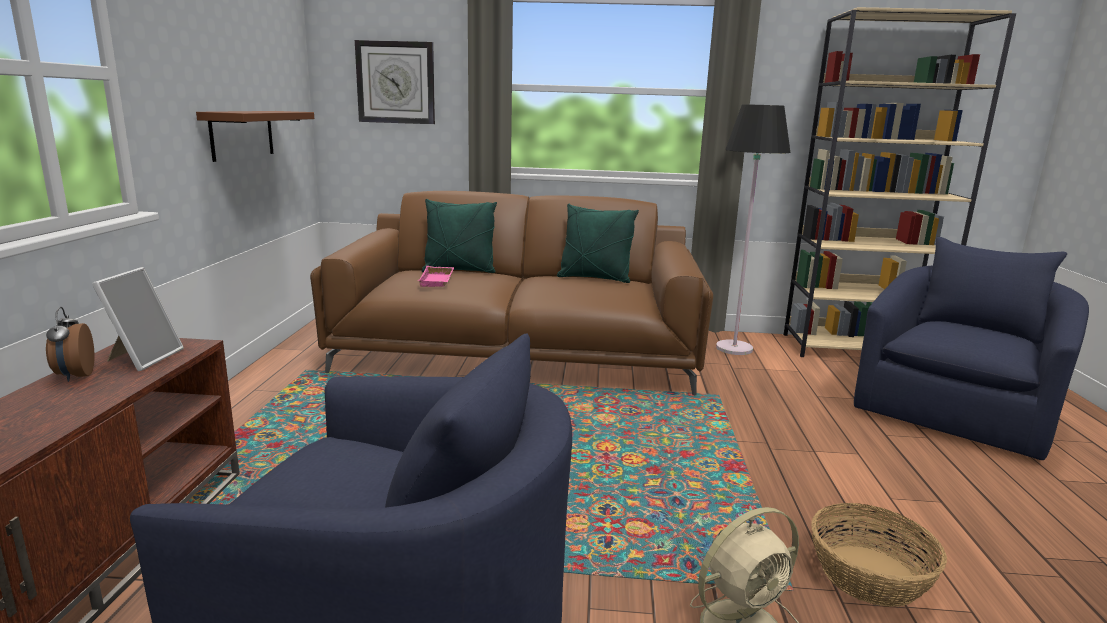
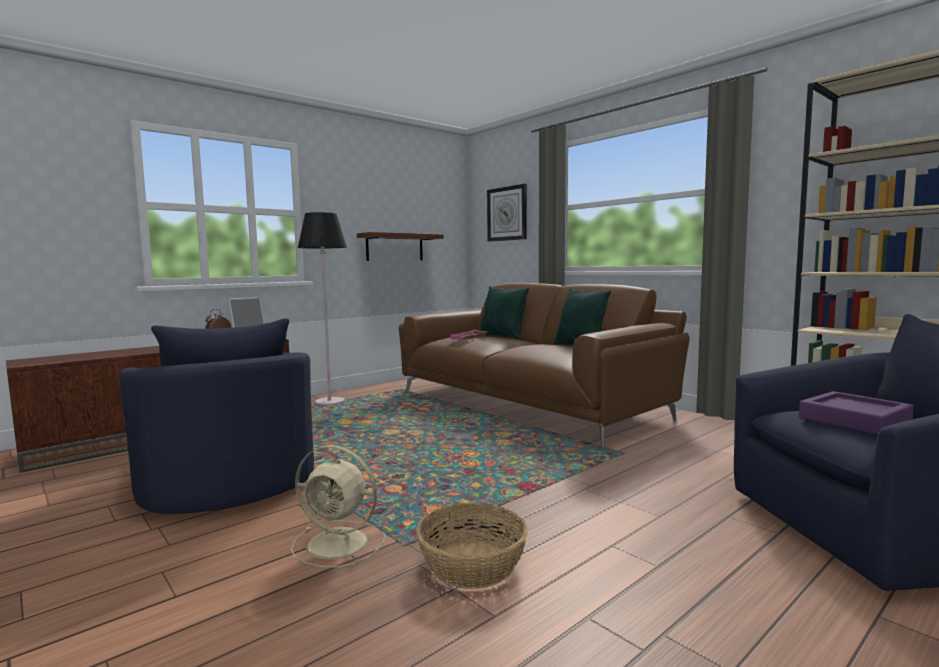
camera: 45 degrees right, 10 degrees down
(734, 348) = (722, 433): black floor lamp -> black floor lamp (330, 402)
(968, 334) = (854, 420): none -> purple tray

